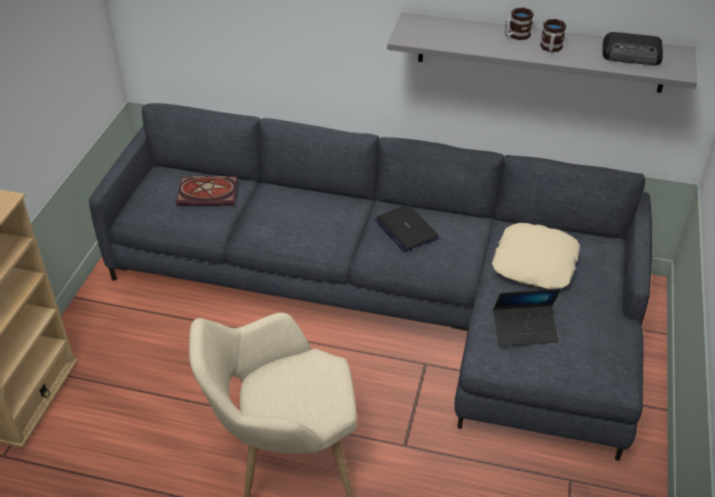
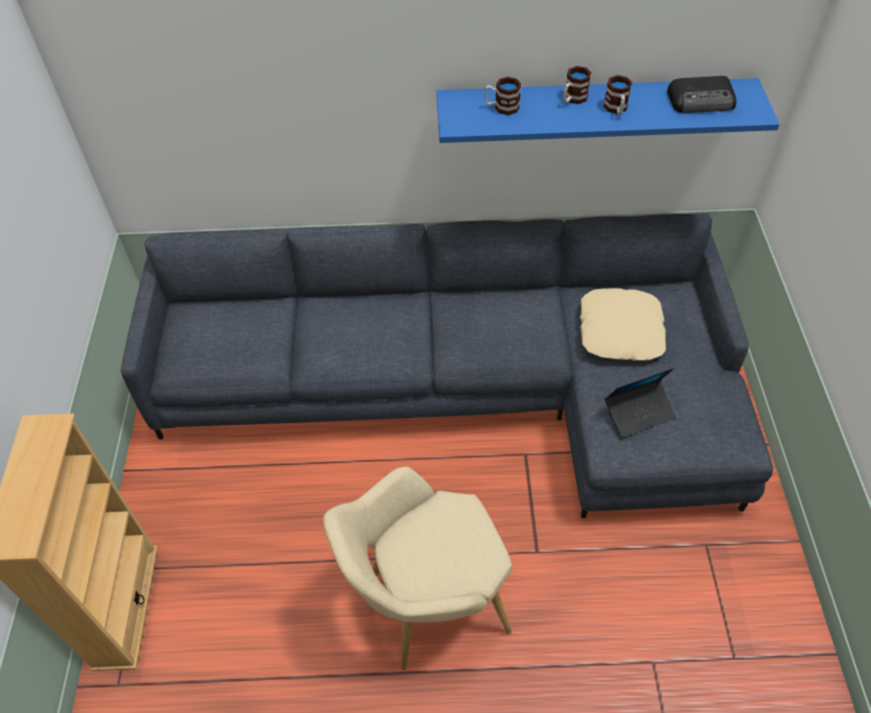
camera: 15 degrees left, 10 degrees up
(209, 193) = (250, 325): book -> none
(406, 229) = (478, 322): laptop -> none
(450, 32) = (501, 107): none -> mug
(540, 52) = (594, 109): grey shelf -> blue shelf

